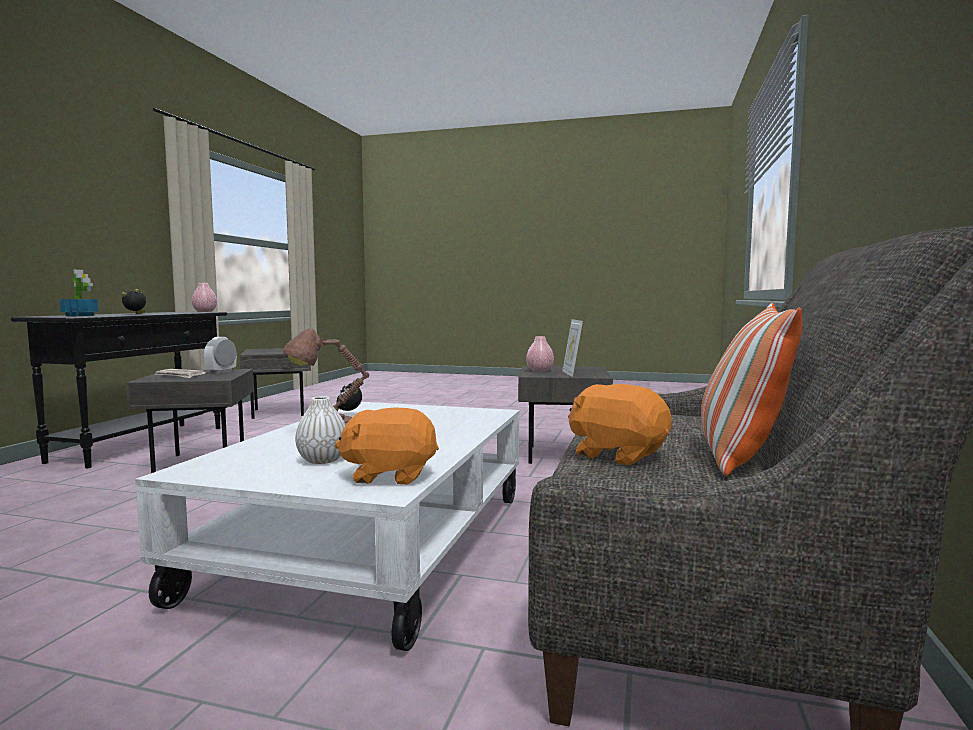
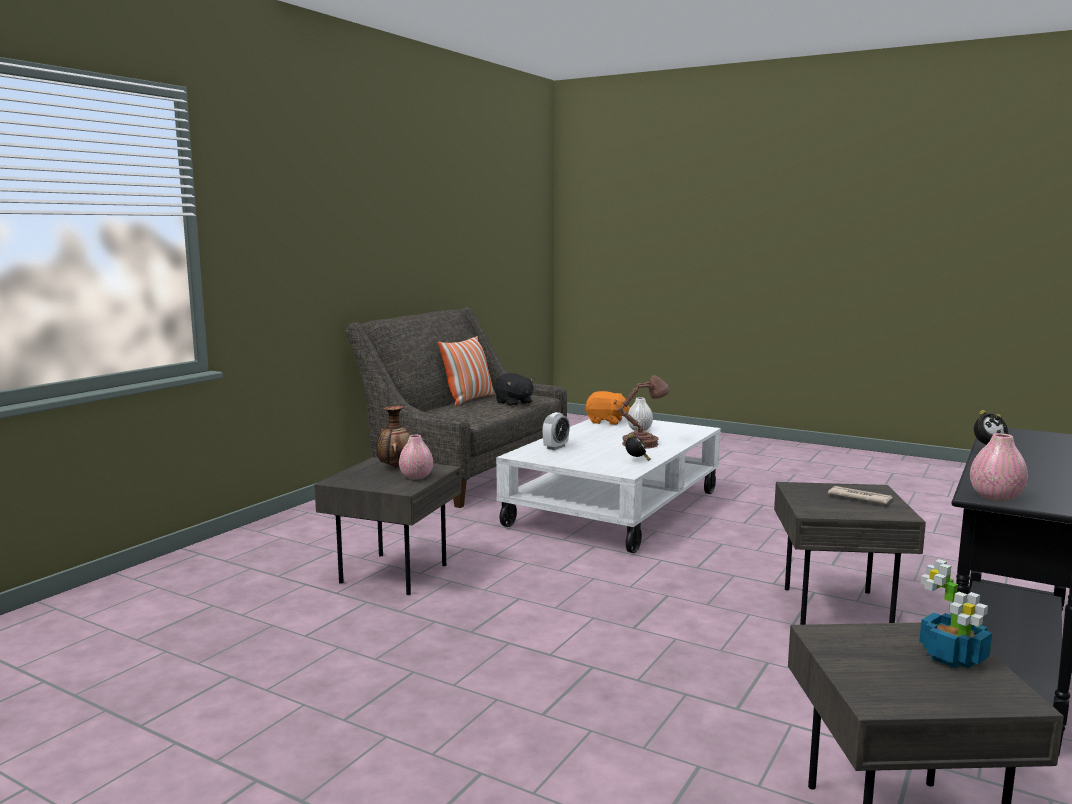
camera: 165 degrees left, 5 degrees up
(80, 315) = (1021, 439): potted plant -> potted plant (953, 657)
(221, 372) = (823, 506): alarm clock -> alarm clock (555, 447)
(571, 374) = (395, 467): picture frame -> vase
(617, 455) = (513, 403): orange plush toy -> black plush toy

